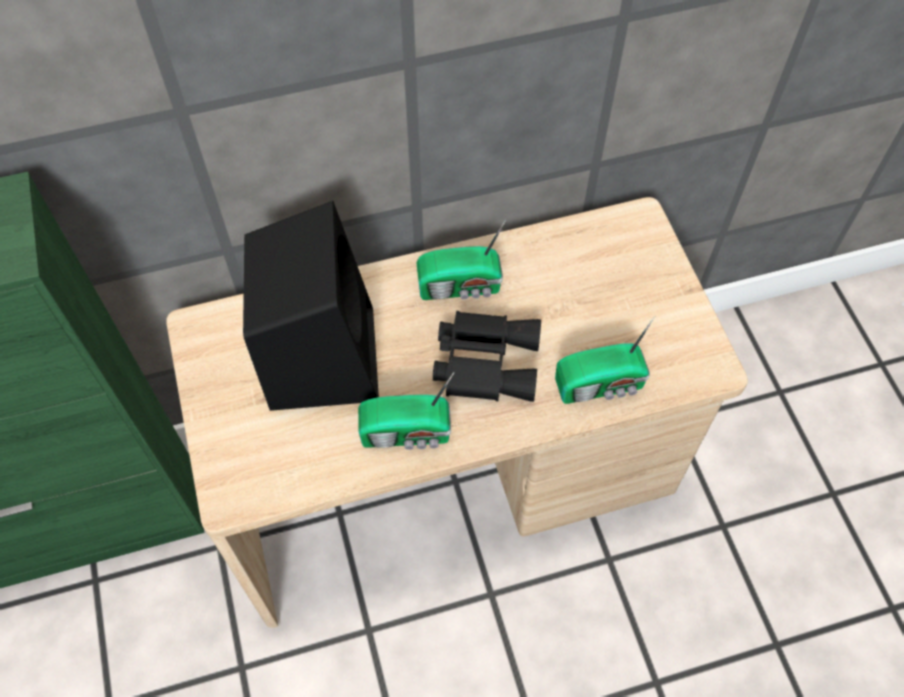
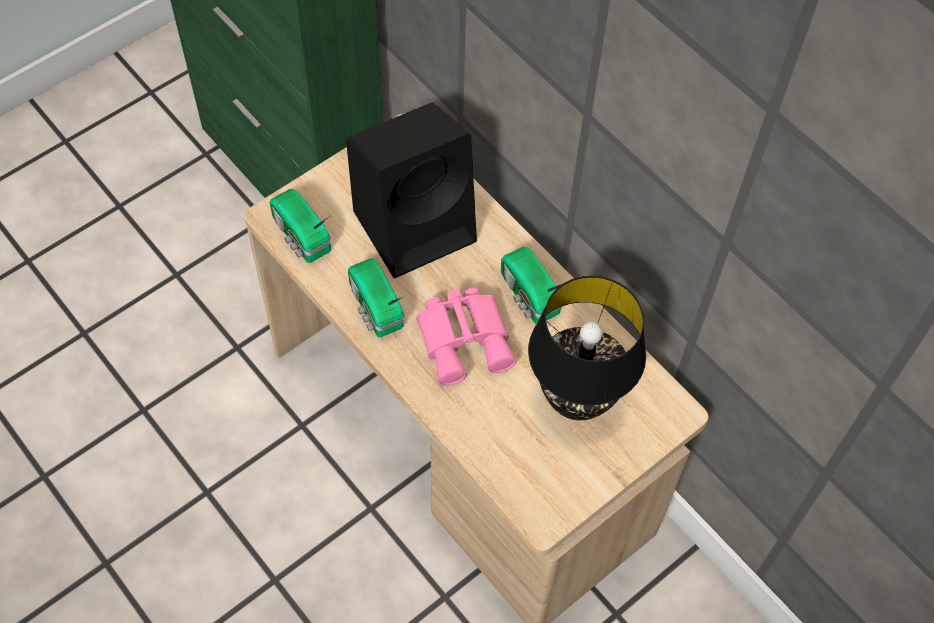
camera: 65 degrees right, 0 degrees up
(485, 360) = (466, 338): black binoculars -> pink binoculars
(594, 291) = (576, 398): none -> black table lamp
(602, 385) = (484, 433): radio -> radio (301, 237)

